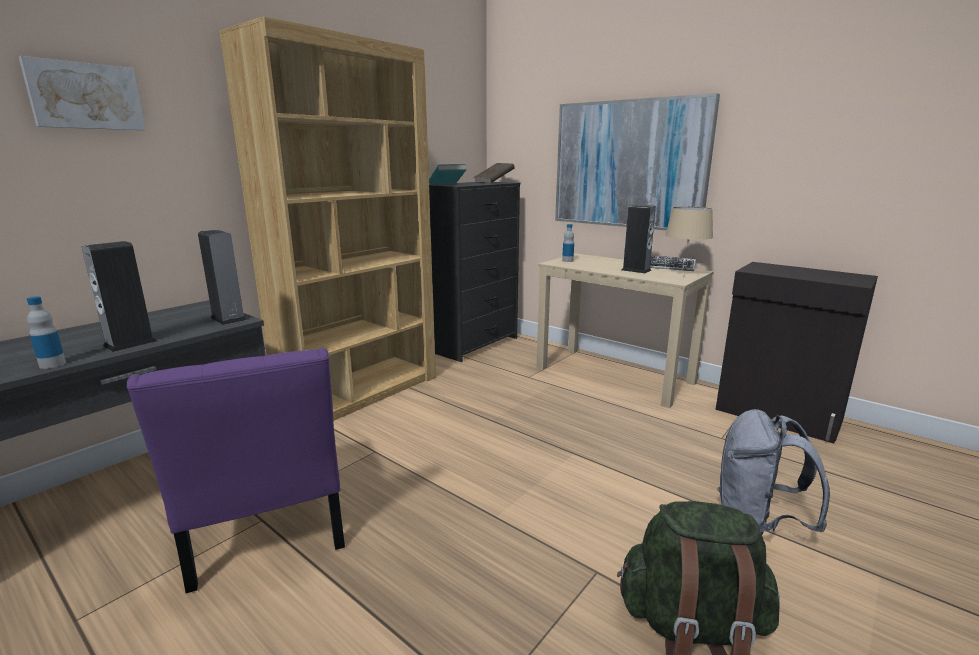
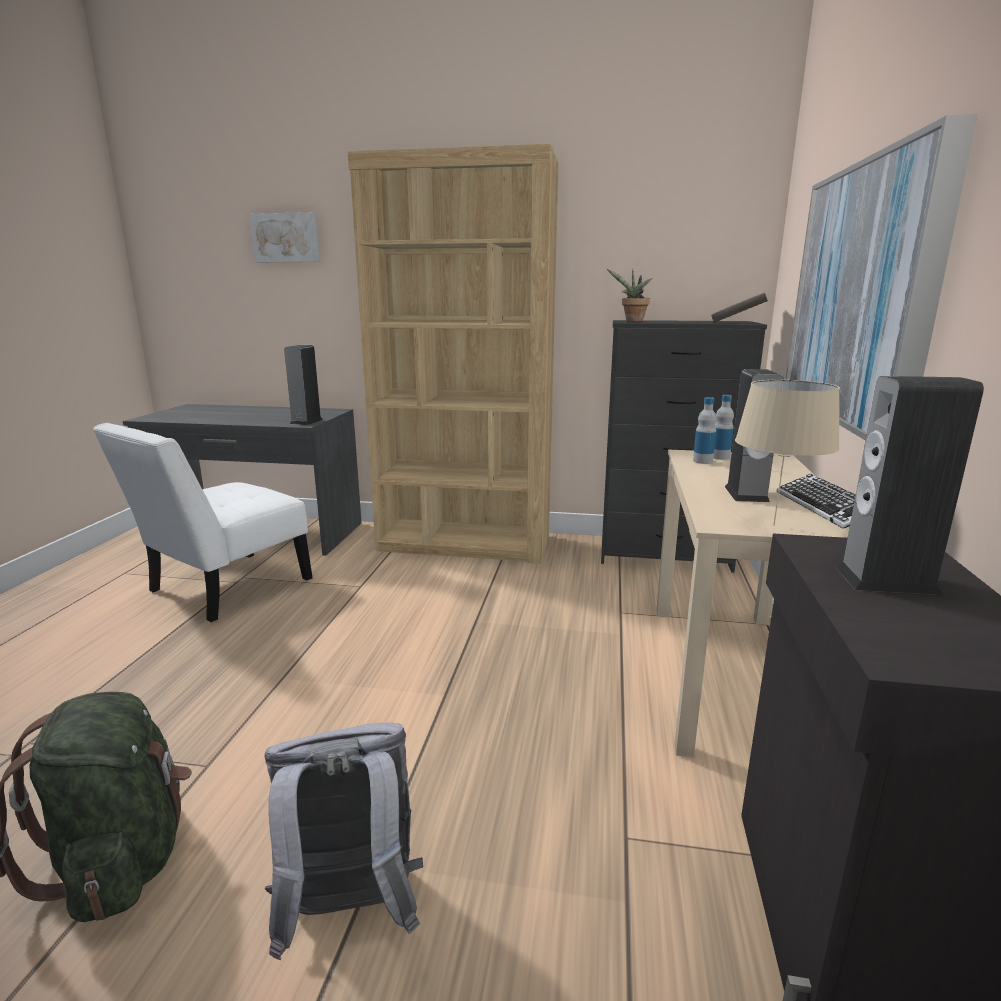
camera: 60 degrees right, 0 degrees up
(52, 364) = (187, 420): bottle -> bottle (702, 461)
(130, 343) = (234, 420): speaker -> speaker (886, 580)
(266, 531) = (223, 588): purple chair -> white chair
(447, 184) = (632, 321): turquoise book -> potted plant

